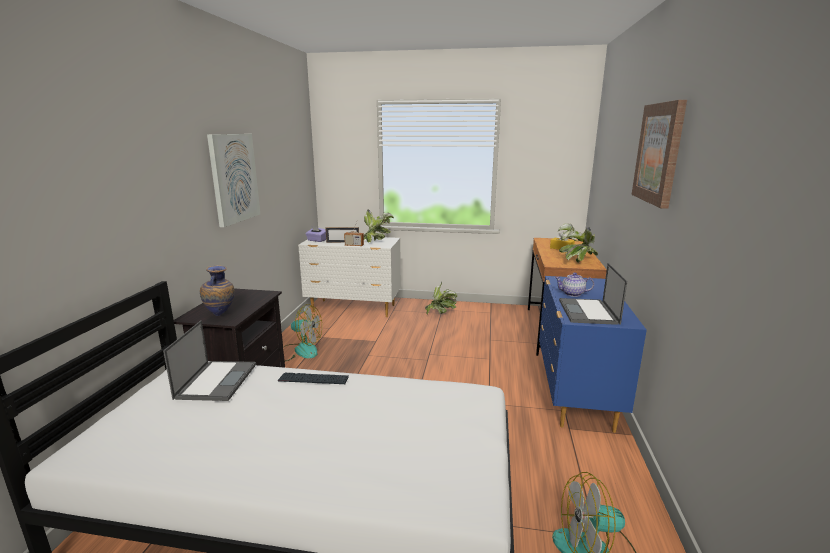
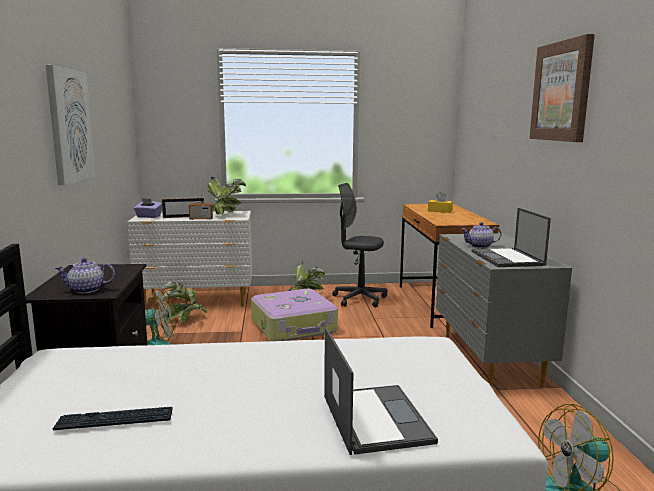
camera: 15 degrees left, 5 degrees down
(217, 380) = (110, 362): laptop -> laptop (375, 418)
(221, 315) = (86, 290): vase -> teapot
(313, 380) = (235, 350): keyboard -> keyboard (115, 420)
(419, 341) = (294, 326): none -> suitcase
(486, 319) = (359, 299): none -> grey office chair
(575, 395) = (488, 359): blue dresser -> grey dresser
(576, 261) = (463, 219): potted plant -> potted plant (184, 320)

